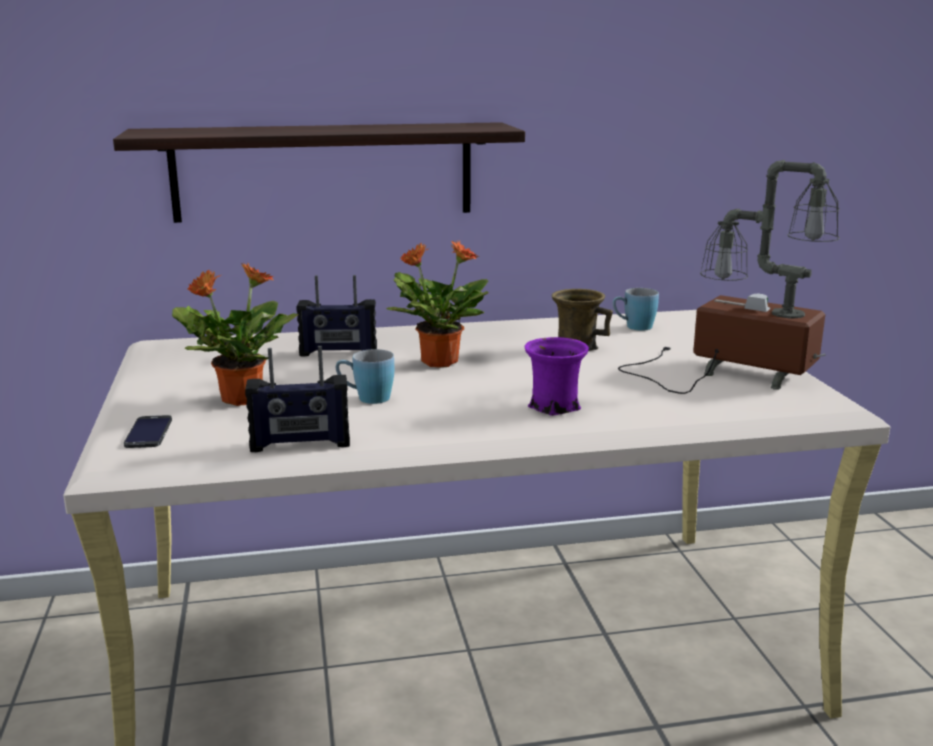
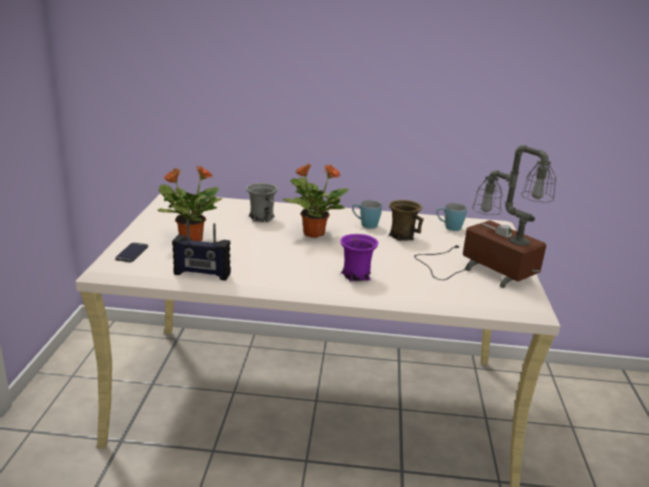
camera: 15 degrees right, 5 degrees up
(323, 171) = (274, 108): shelf -> none
(338, 353) = (262, 218): radio -> grey mug
(366, 398) = (256, 251): blue mug -> blue mug (365, 224)

